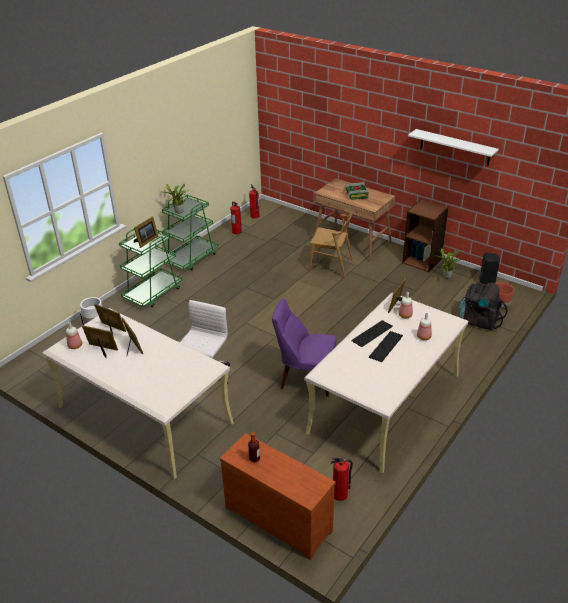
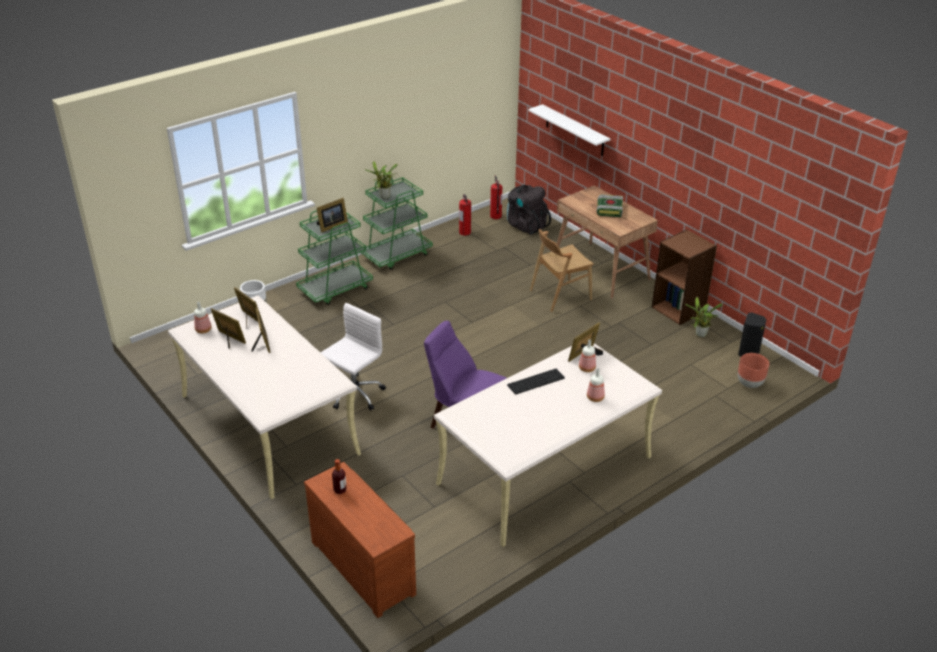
camera: 15 degrees right, 0 degrees up
(331, 266) = (560, 295): brown chair -> brown chair turned 120 degrees clockwise
(340, 494) = (443, 558): fire extinguisher -> none
(386, 347) = (544, 400): keyboard -> none
(455, 147) = (728, 171): white shelf -> white shelf (574, 130)
(479, 320) = (713, 397): black backpack -> black backpack (526, 225)

